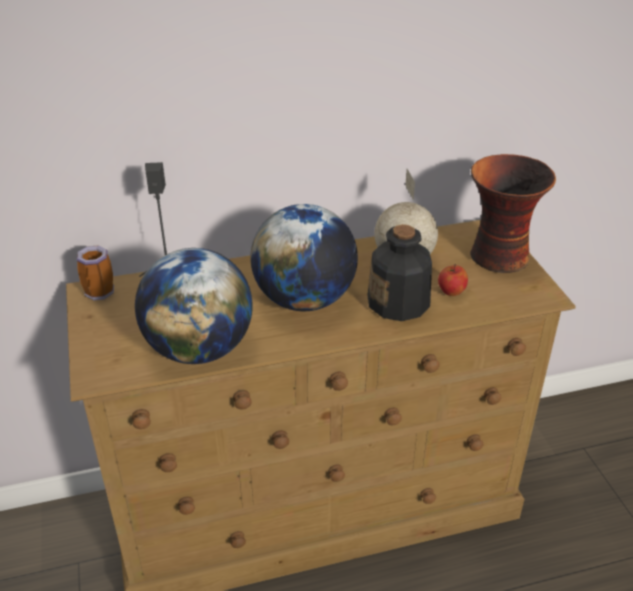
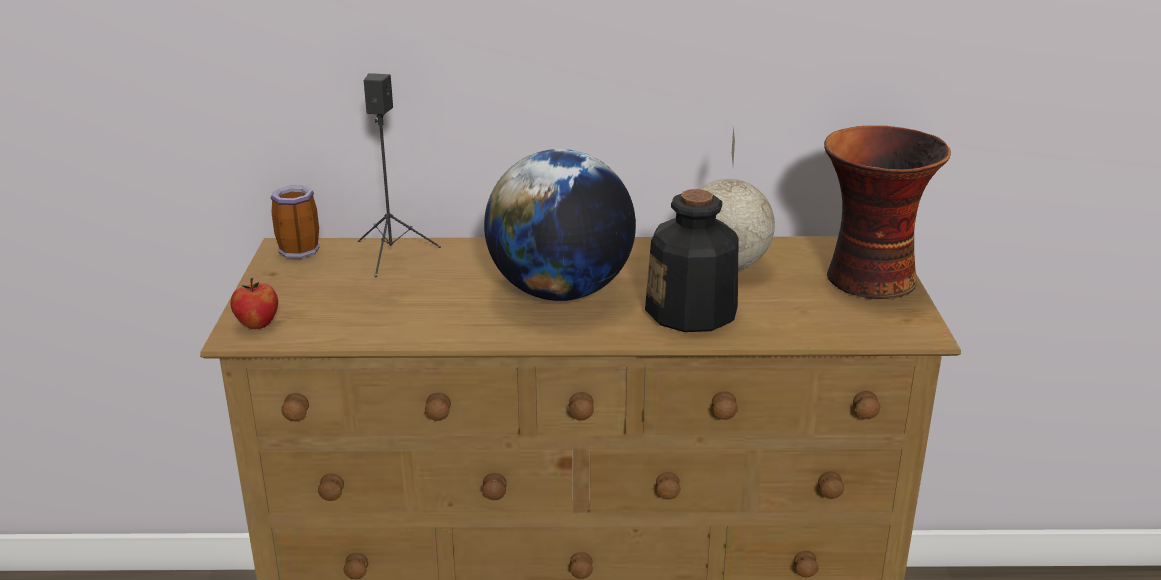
camera: 15 degrees right, 10 degrees down
(199, 349) = (390, 324): globe -> none
(451, 292) = (775, 310): apple -> apple (257, 324)

